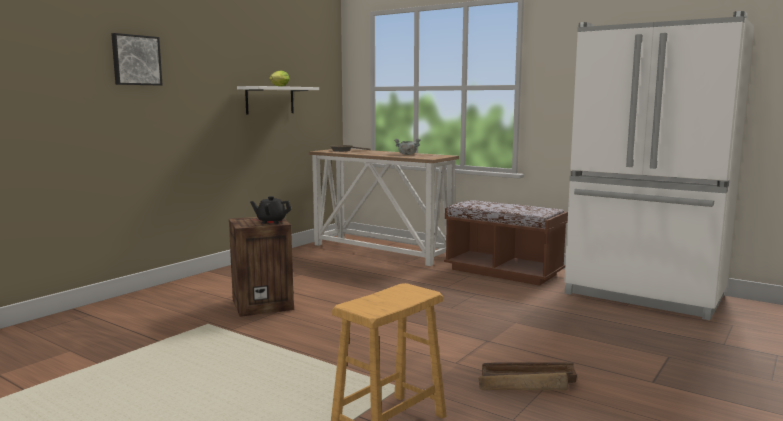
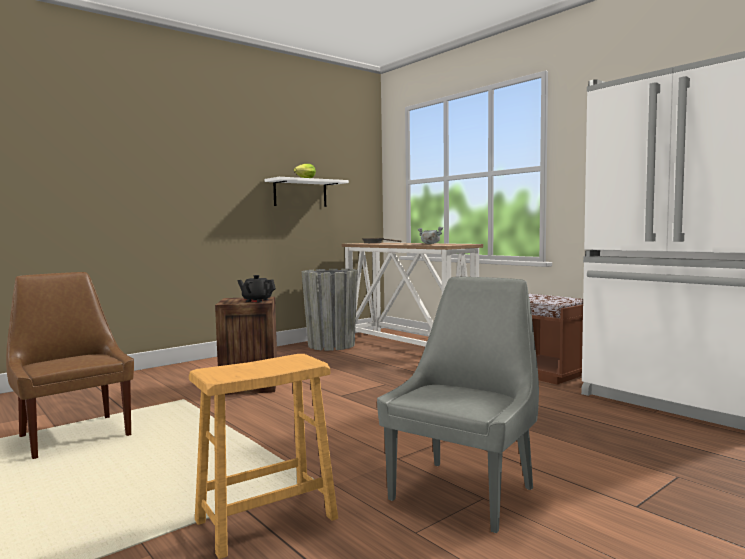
camera: 15 degrees right, 5 degrees down
(129, 369) = (74, 435): none -> brown chair
(136, 60) = (158, 152): picture -> none
(307, 256) = (331, 345): none -> grey planter
(527, 384) = (465, 492): crate -> grey chair

